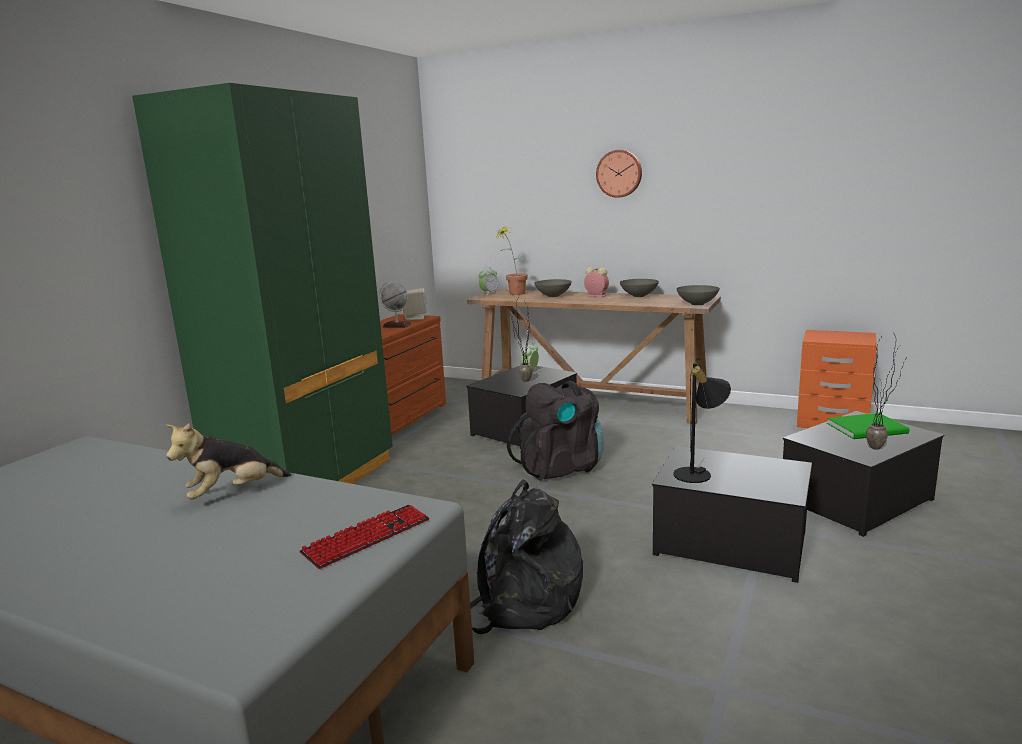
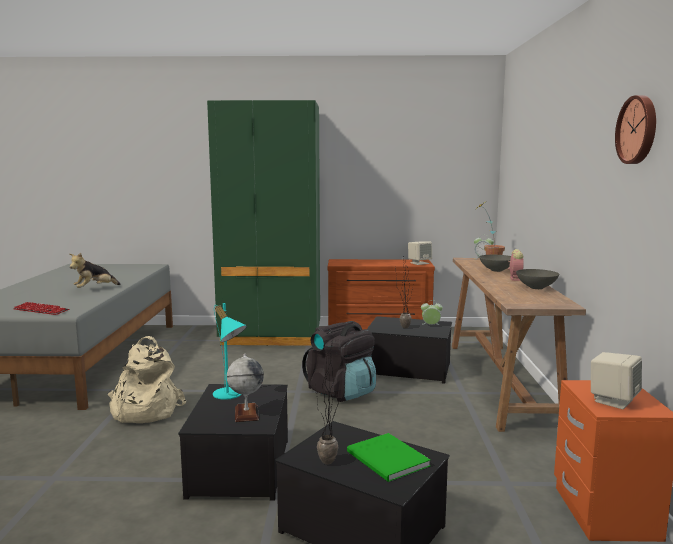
camera: 65 degrees right, 5 degrees down
(232, 493) = (94, 289): plush toy -> plush toy turned 75 degrees counterclockwise
(397, 325) = (391, 263): globe -> globe (246, 413)
(522, 602) = (144, 411): black backpack -> beige backpack
(619, 173) = (559, 159): wall clock -> wall clock (638, 130)
(696, 304) = (523, 304): grey bowl -> none
(699, 474) = (230, 395): black table lamp -> turquoise table lamp
(846, 338) = (613, 400): none -> beige speaker

